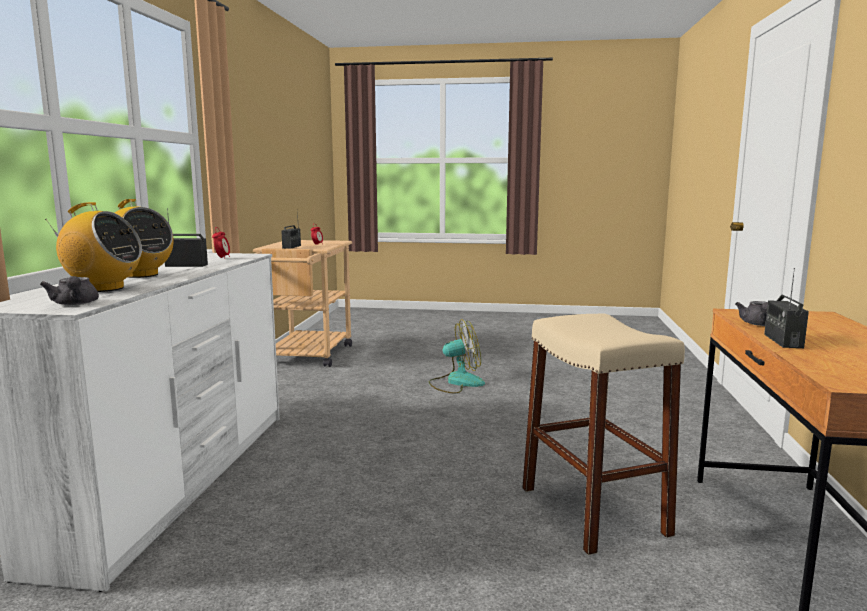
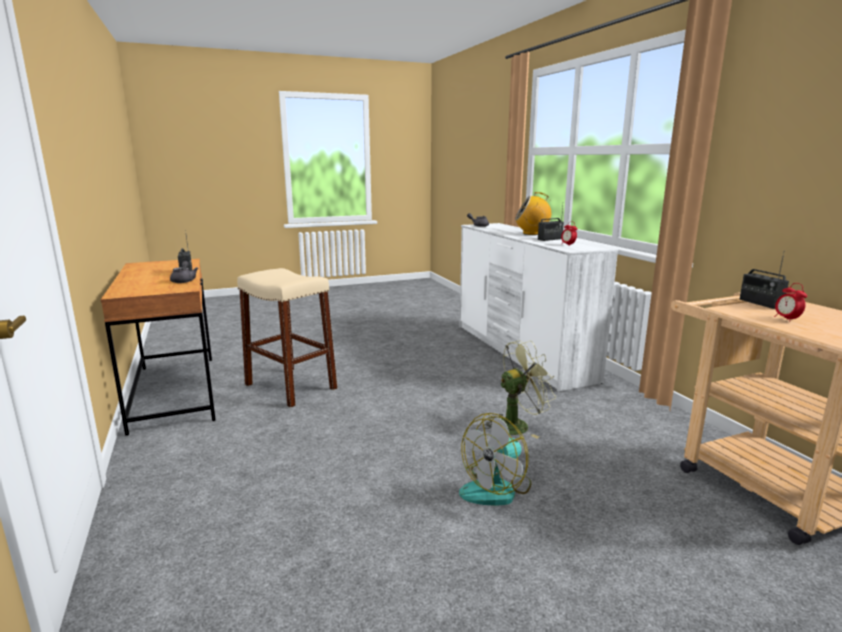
camera: 150 degrees right, 5 degrees up
(103, 288) = (504, 229): radio -> none
(377, 406) = (517, 425): none -> green fan

